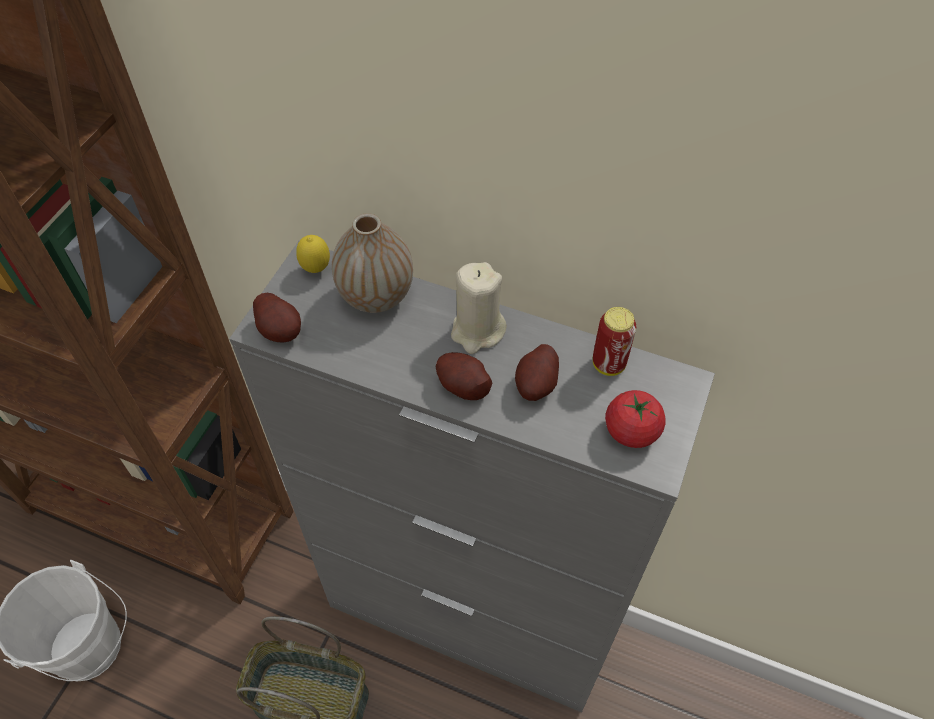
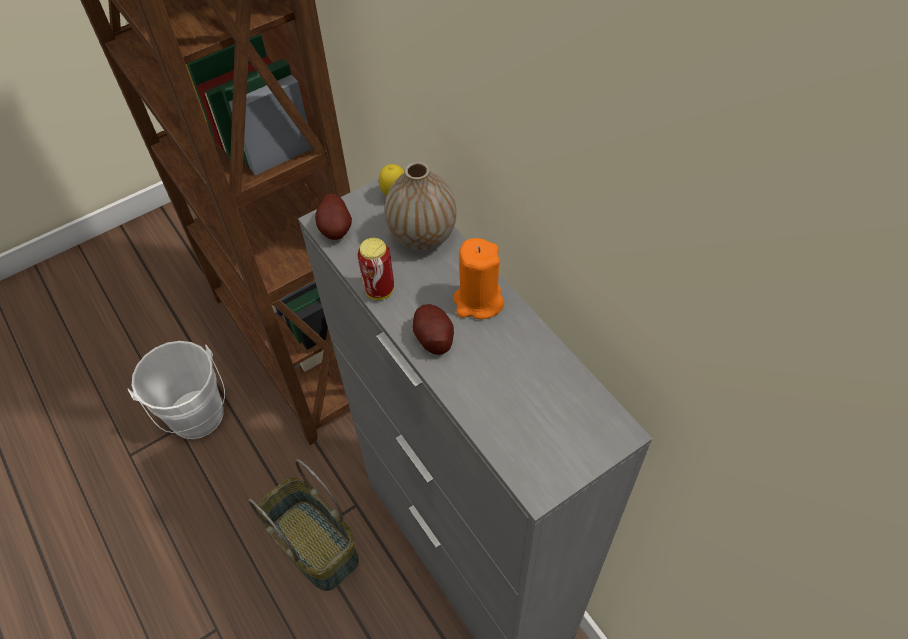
camera: 35 degrees right, 0 degrees up
(477, 331) = (478, 301): beige candle -> orange candle
(536, 385) = (491, 367): potato -> none
(608, 364) = (564, 382): can -> can (379, 290)
(631, 431) = (539, 446): tomato -> none

